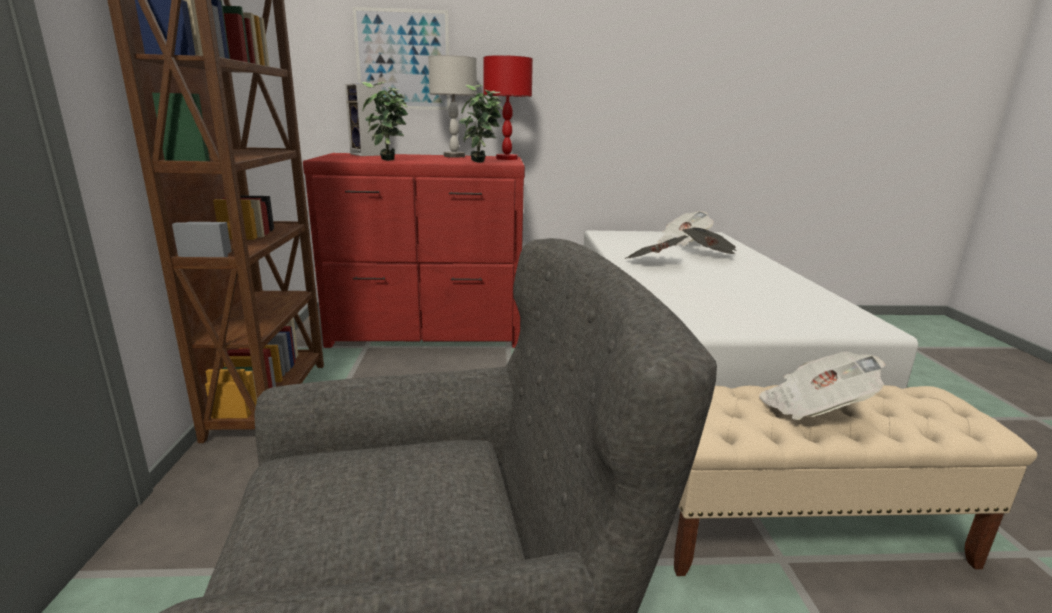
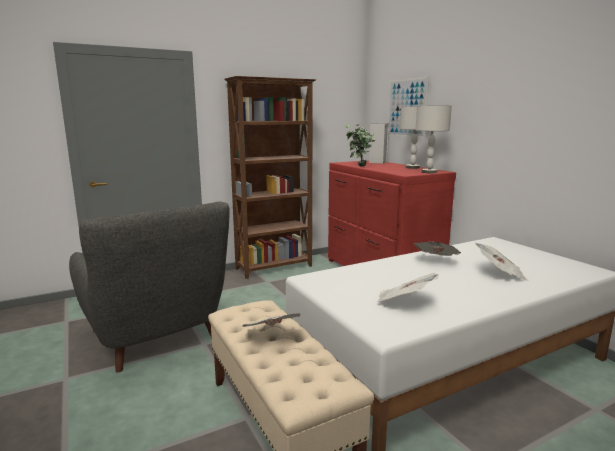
camera: 65 degrees right, 5 degrees down
(481, 162) = (392, 172): potted plant -> none
(507, 159) = (429, 172): red table lamp -> grey table lamp
(682, 242) = (526, 263): newspaper -> newspaper (404, 302)

